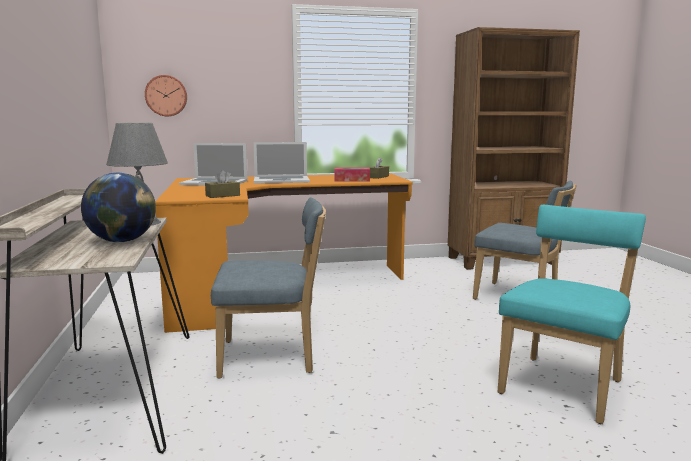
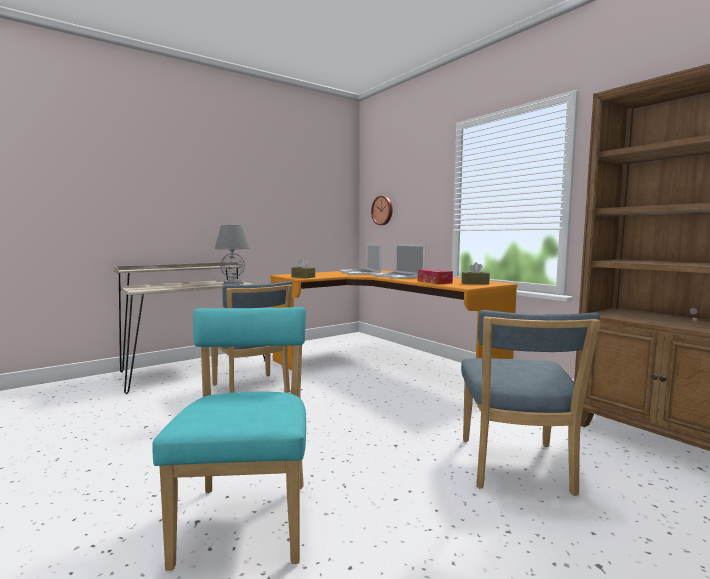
camera: 65 degrees right, 5 degrees down
(122, 241) = (182, 286): globe -> none
(563, 385) = (247, 517): turquoise chair -> turquoise chair turned 105 degrees counterclockwise

